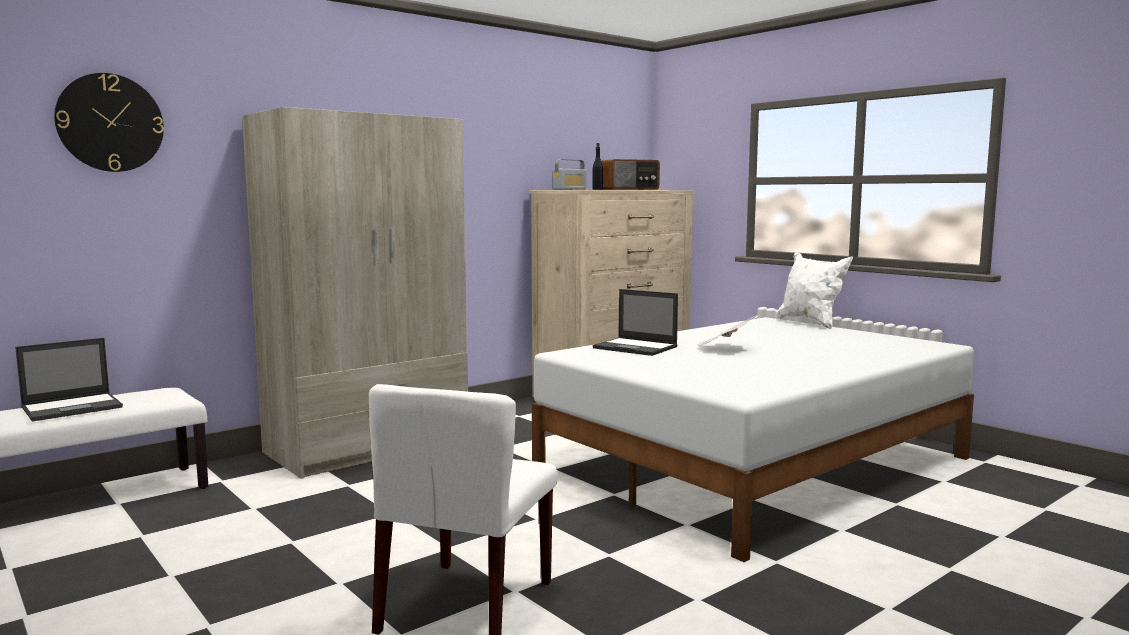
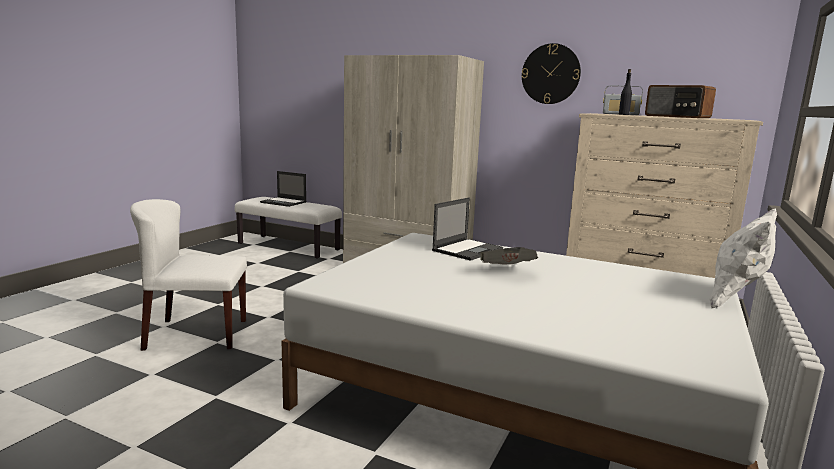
camera: 65 degrees right, 5 degrees up
(110, 123) = (324, 68): wall clock -> wall clock (550, 74)
(636, 347) = (468, 249): laptop -> laptop turned 150 degrees counterclockwise

